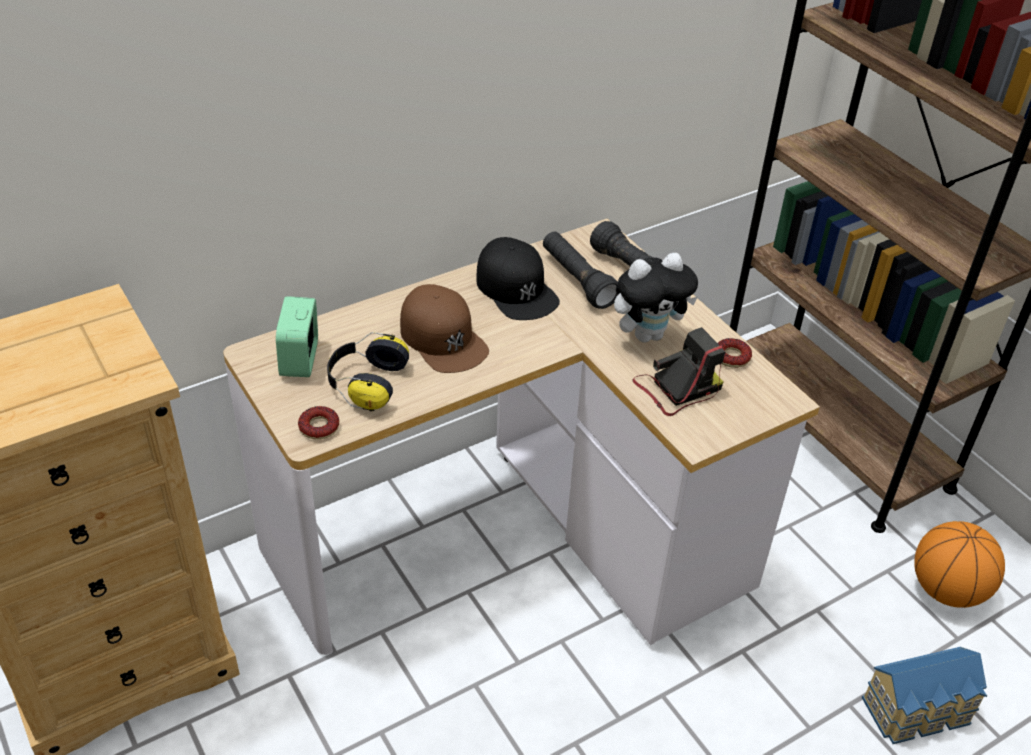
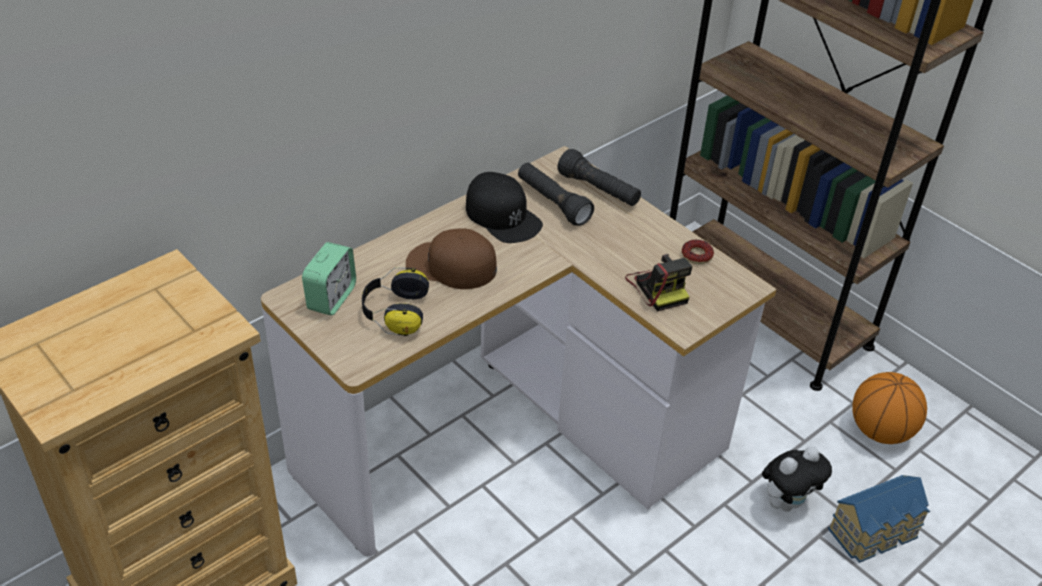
camera: 10 degrees left, 0 degrees up
(300, 359) = (331, 298): alarm clock -> alarm clock turned 150 degrees counterclockwise
(319, 427) = (364, 354): donut -> none
(443, 338) = (451, 266): brown cap -> brown cap turned 150 degrees clockwise
(648, 334) = (623, 243): plush toy -> plush toy (787, 502)
(677, 389) = (658, 287): camera -> camera turned 105 degrees clockwise

